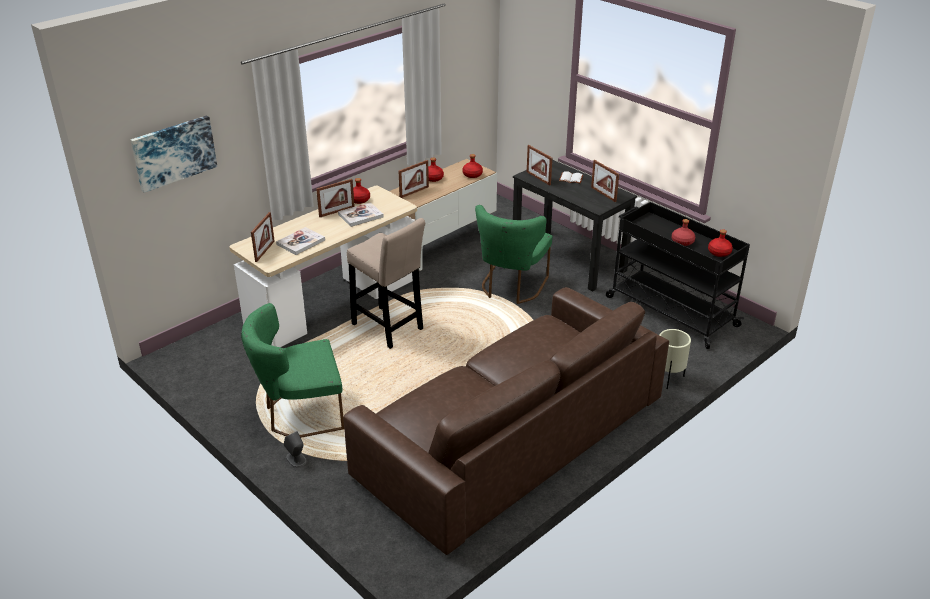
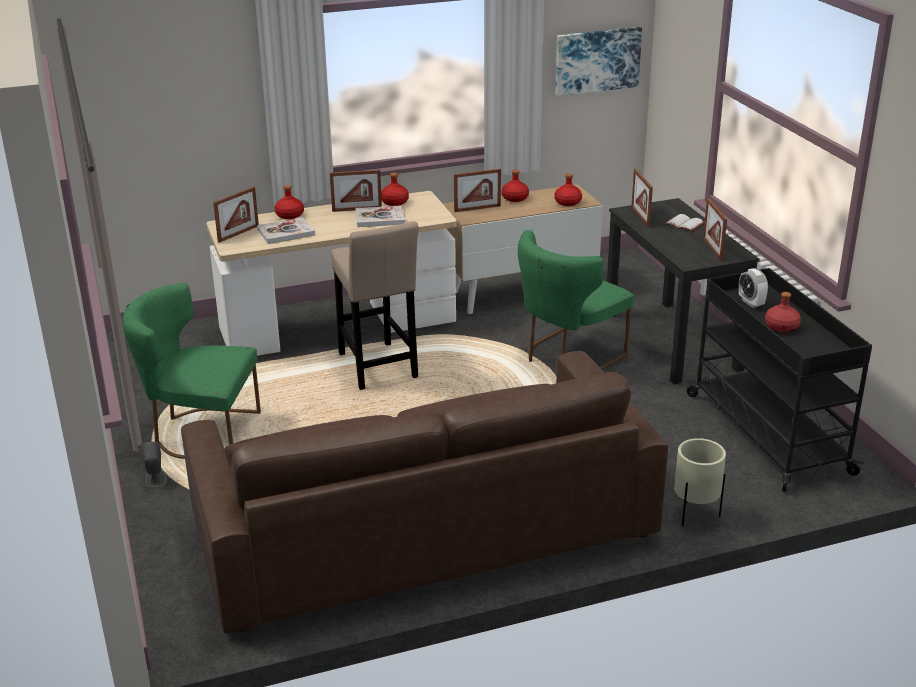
camera: 25 degrees right, 5 degrees down
(174, 152) = (149, 92): picture -> picture (597, 60)
(651, 228) = (751, 303): none -> alarm clock
(719, 252) = (825, 350): red bottle -> red bottle (289, 215)

